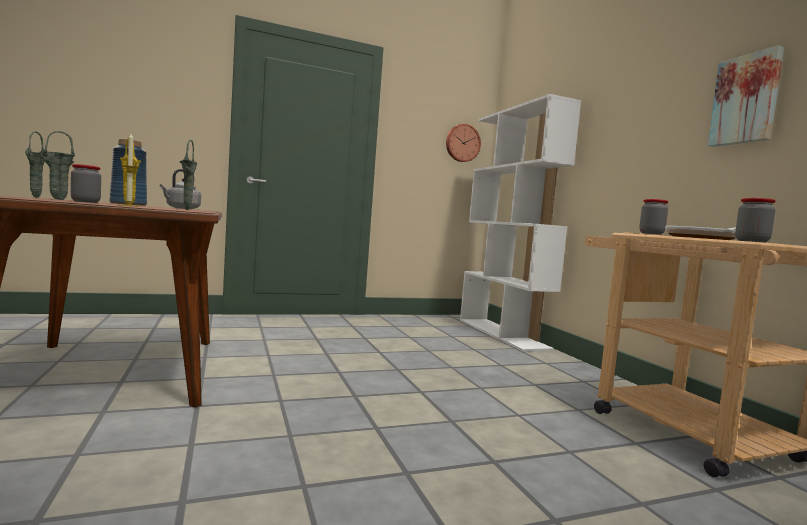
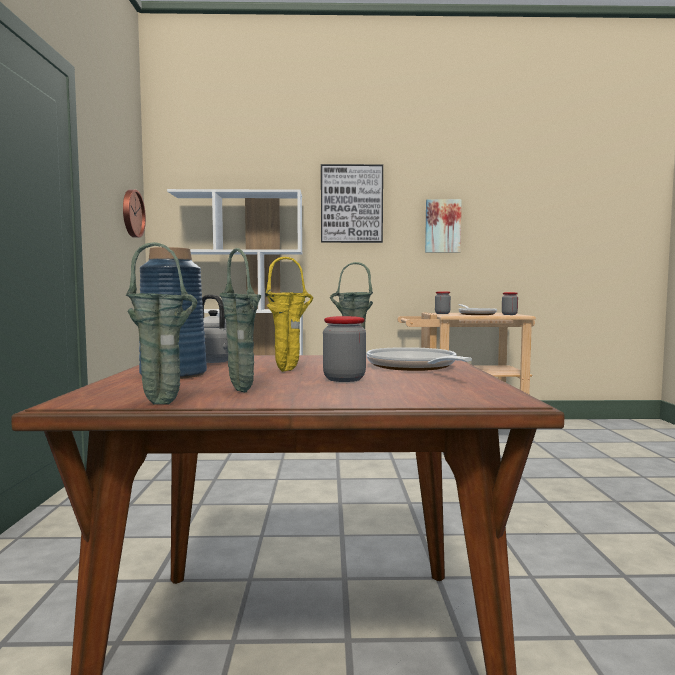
camera: 70 degrees left, 0 degrees up
(129, 206) = (414, 367): candle -> frying pan
(629, 97) = (351, 204): none -> picture

